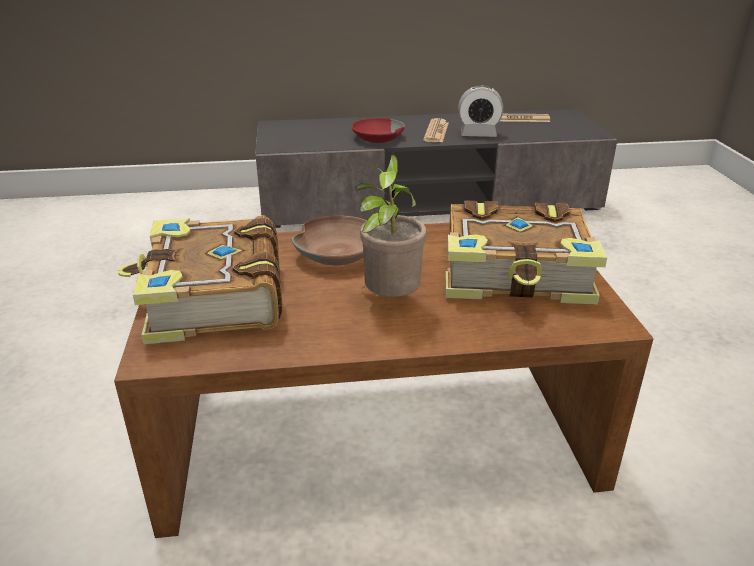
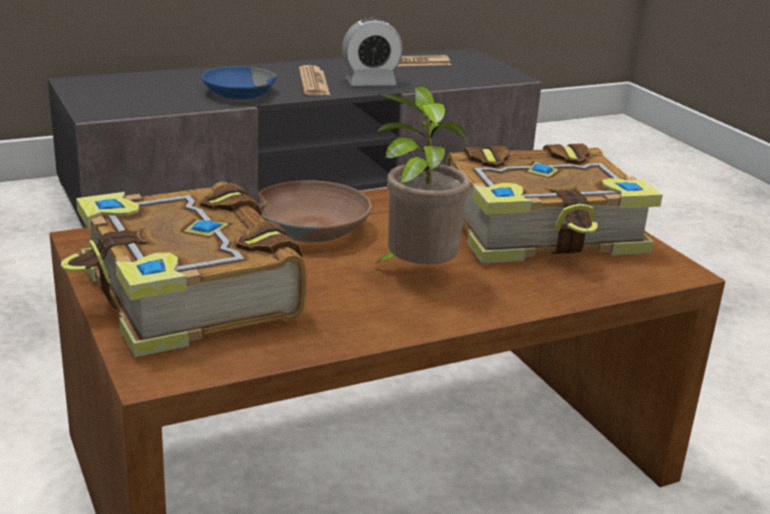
camera: 20 degrees left, 5 degrees down
(377, 138) = (238, 94): red bowl -> blue bowl

